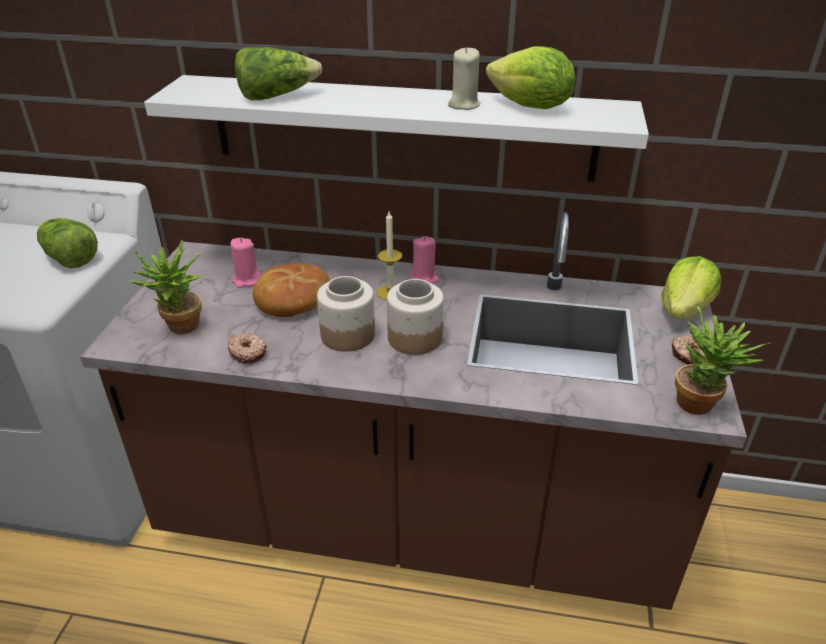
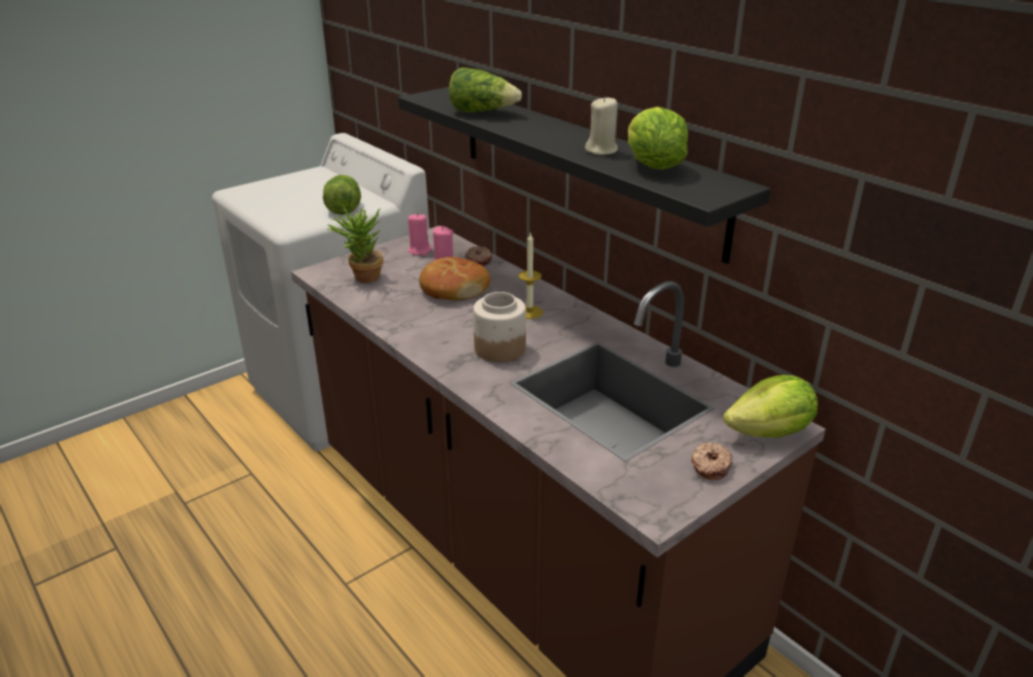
camera: 40 degrees right, 5 degrees down
(248, 352) = (380, 309): donut -> donut (479, 260)
(347, 335) = (456, 326): jar -> none
(401, 128) = (583, 165): white shelf -> black shelf
(424, 278) = (570, 313): pink candle -> pink candle (420, 250)
(702, 404) = (657, 503): potted plant -> none

